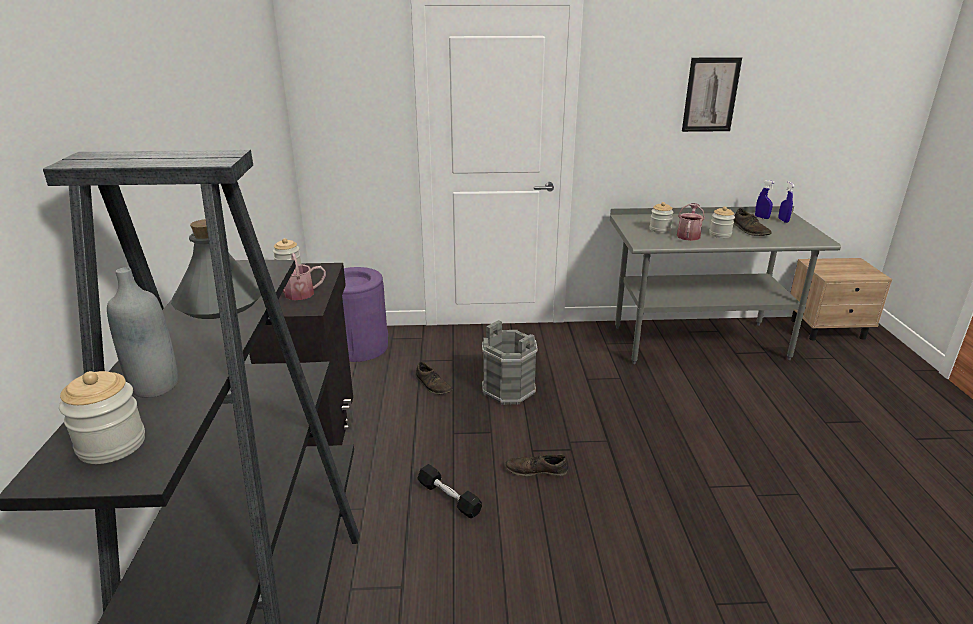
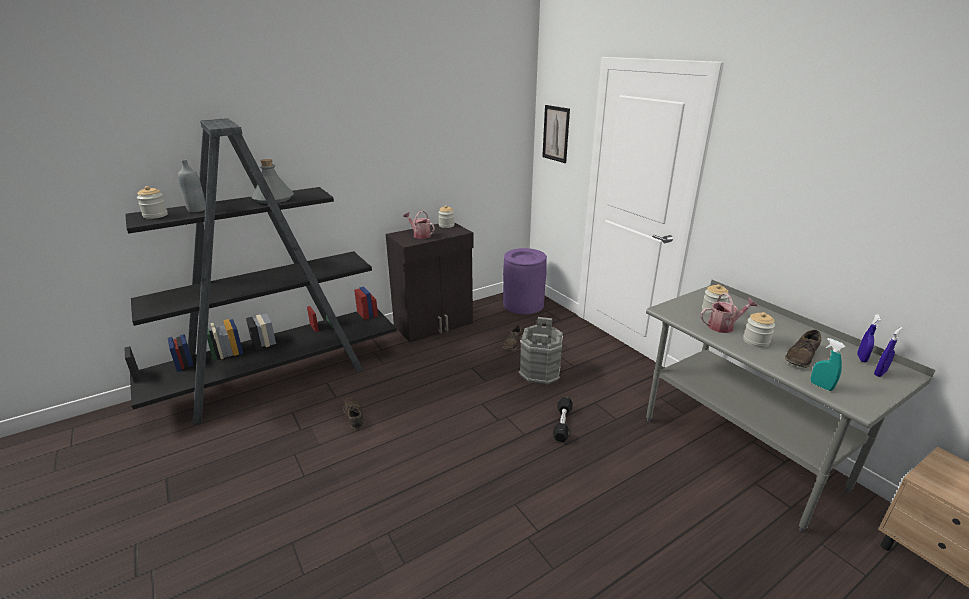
camera: 60 degrees right, 0 degrees up
(449, 498) = (411, 387): black dumbbell -> black dumbbell (562, 424)
(536, 470) = (463, 411): brown shoe -> brown shoe (354, 416)
(710, 95) = (840, 192): picture -> picture (556, 133)
(793, 240) = (821, 386): none -> turquoise spray bottle

